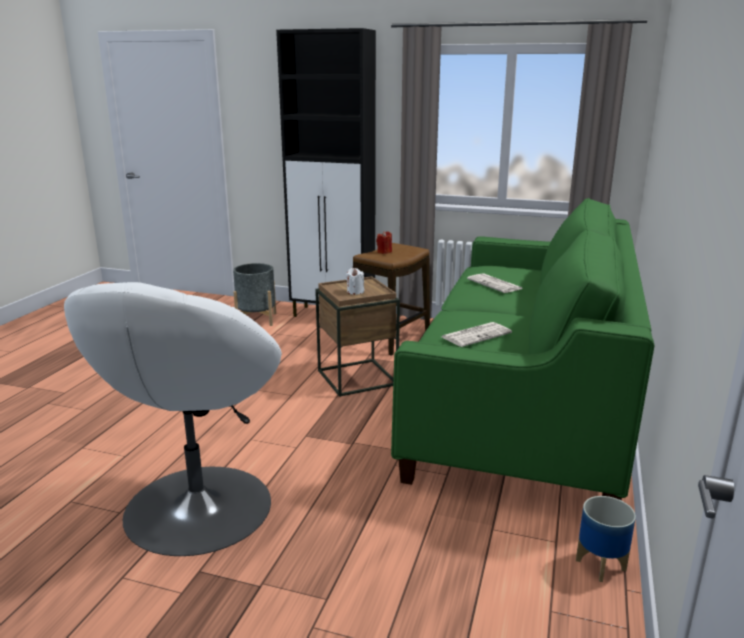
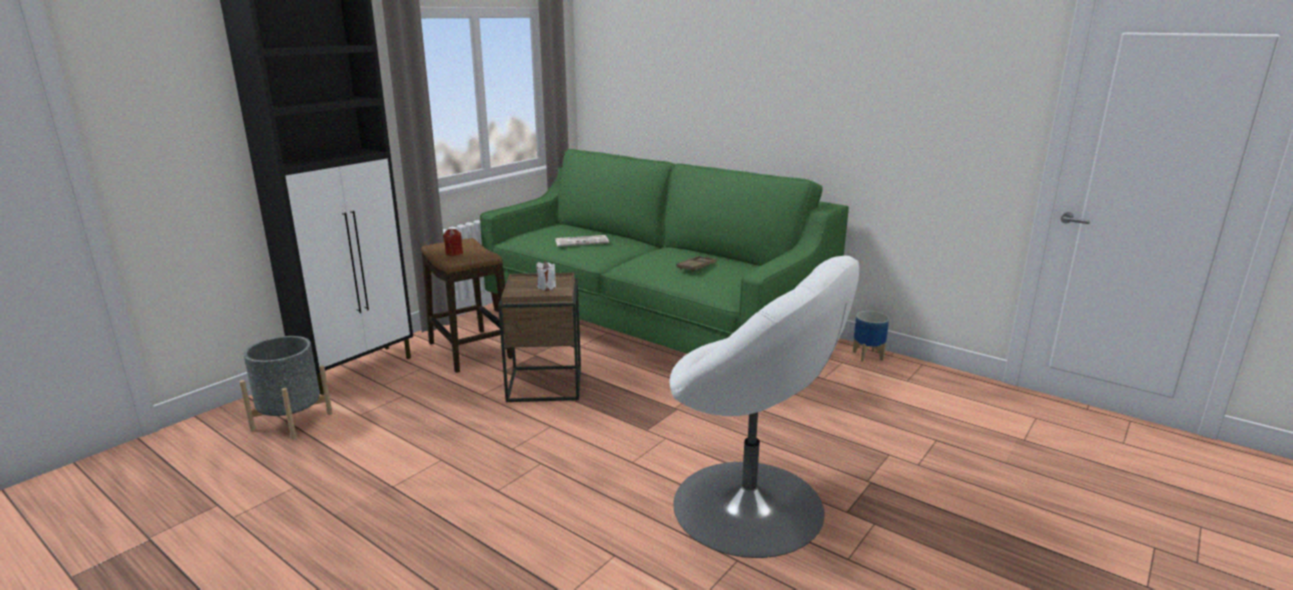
camera: 70 degrees left, 0 degrees up
(476, 335) = (696, 267): newspaper -> brown tray

